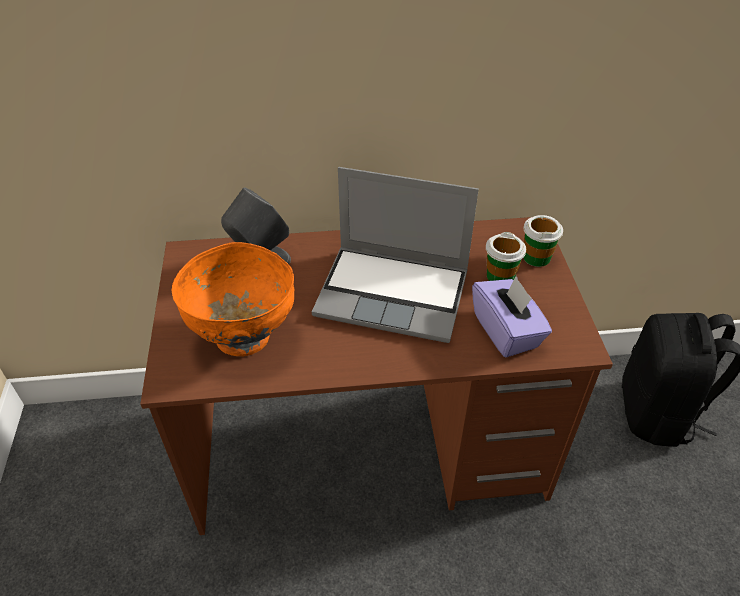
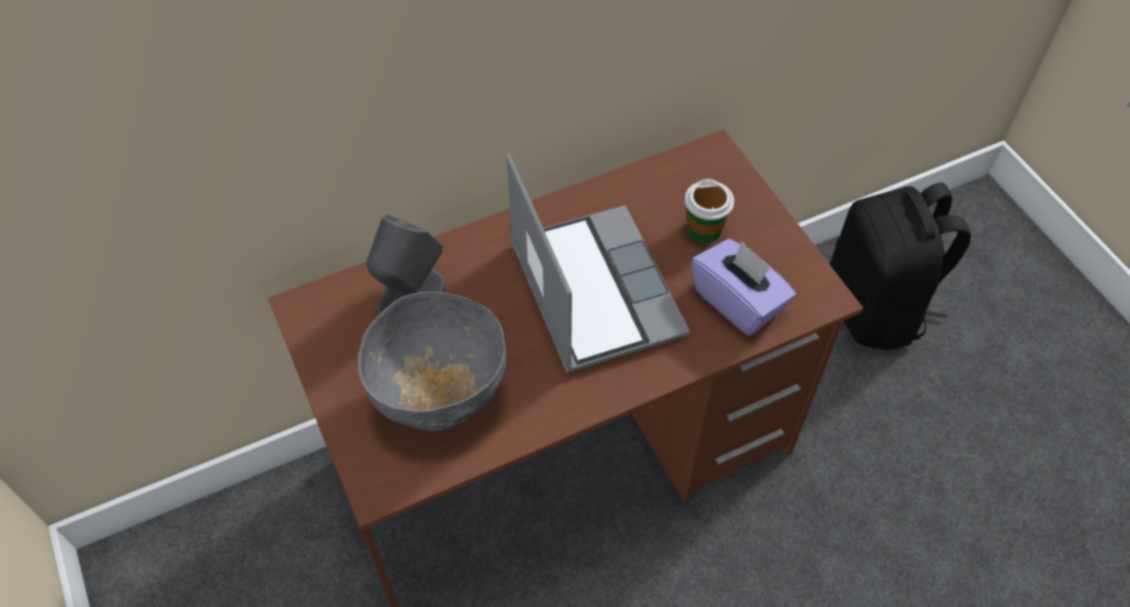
camera: 20 degrees left, 10 degrees up
(244, 338) = (440, 403): orange bowl -> grey bowl
(395, 293) = (592, 289): laptop -> laptop turned 105 degrees counterclockwise
(536, 257) = (735, 191): cup -> none

